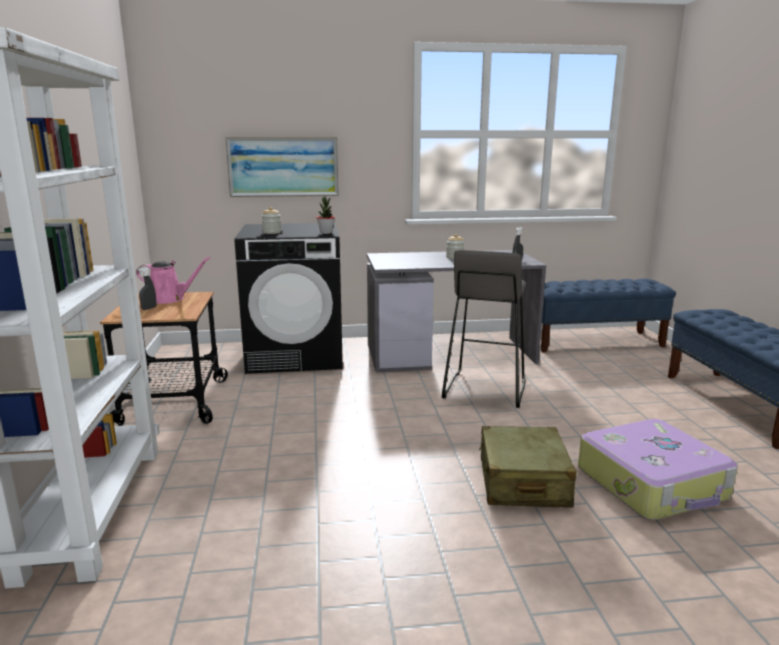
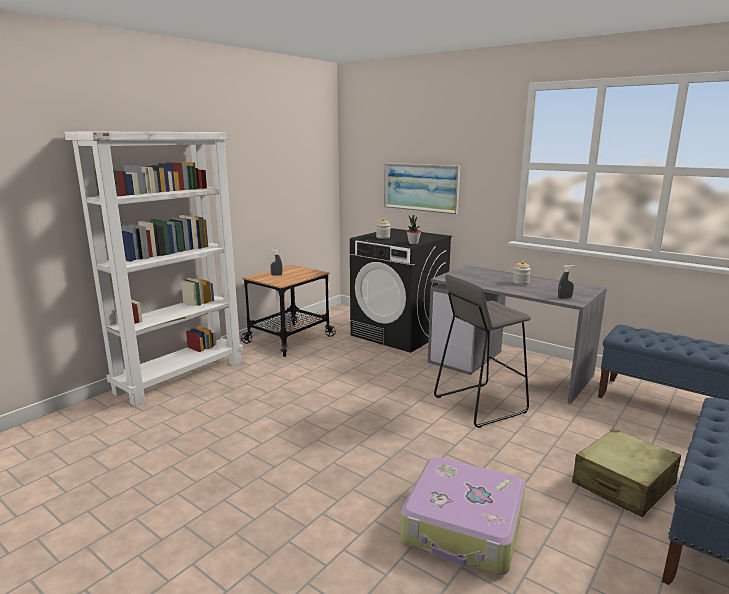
camera: 45 degrees right, 0 degrees up
(170, 299) = (298, 272): pink watering can -> none
(522, 482) = (375, 472): beige suitcase -> beige suitcase (623, 484)

